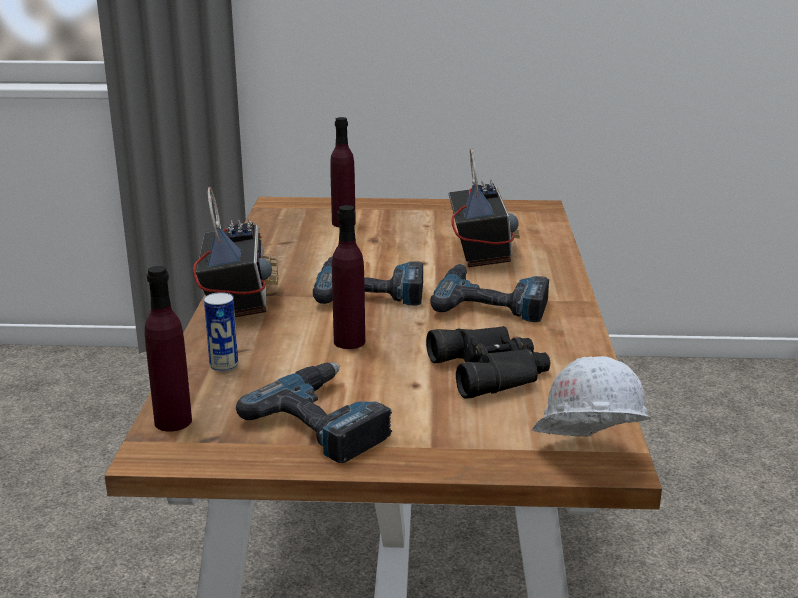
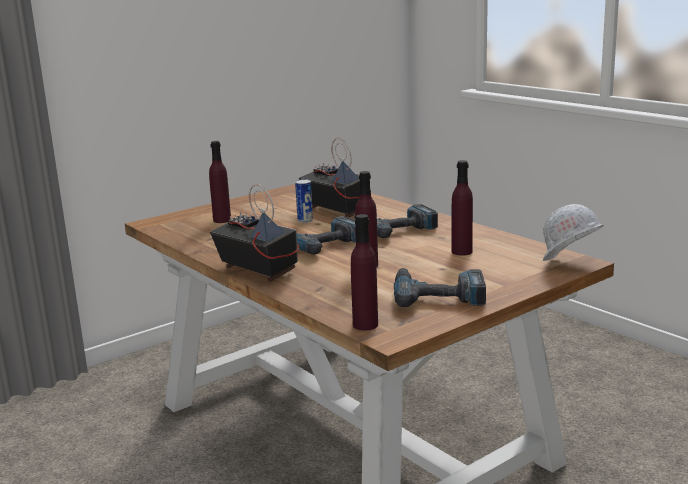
camera: 40 degrees left, 5 degrees down
(224, 365) = (328, 296): can -> can (305, 220)
(492, 371) = (461, 251): black binoculars -> purple bottle

